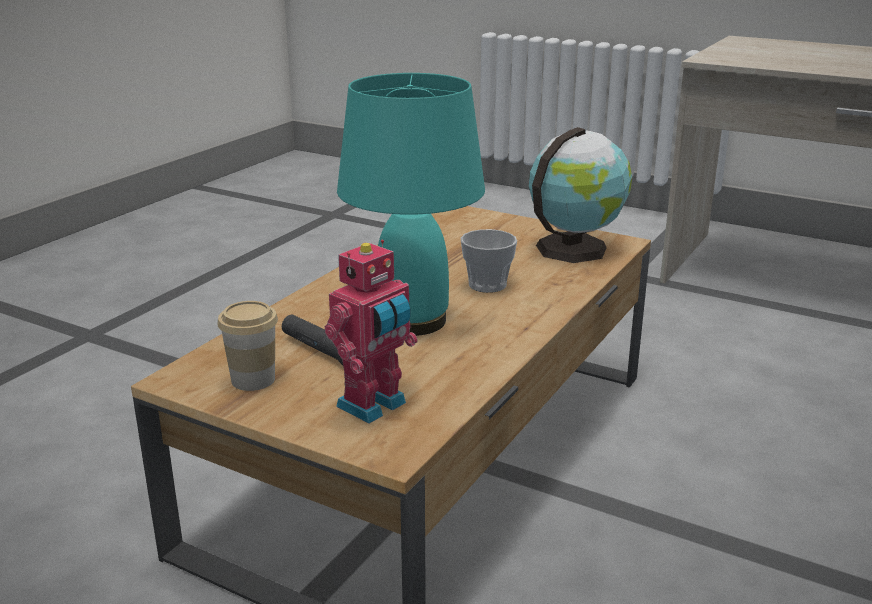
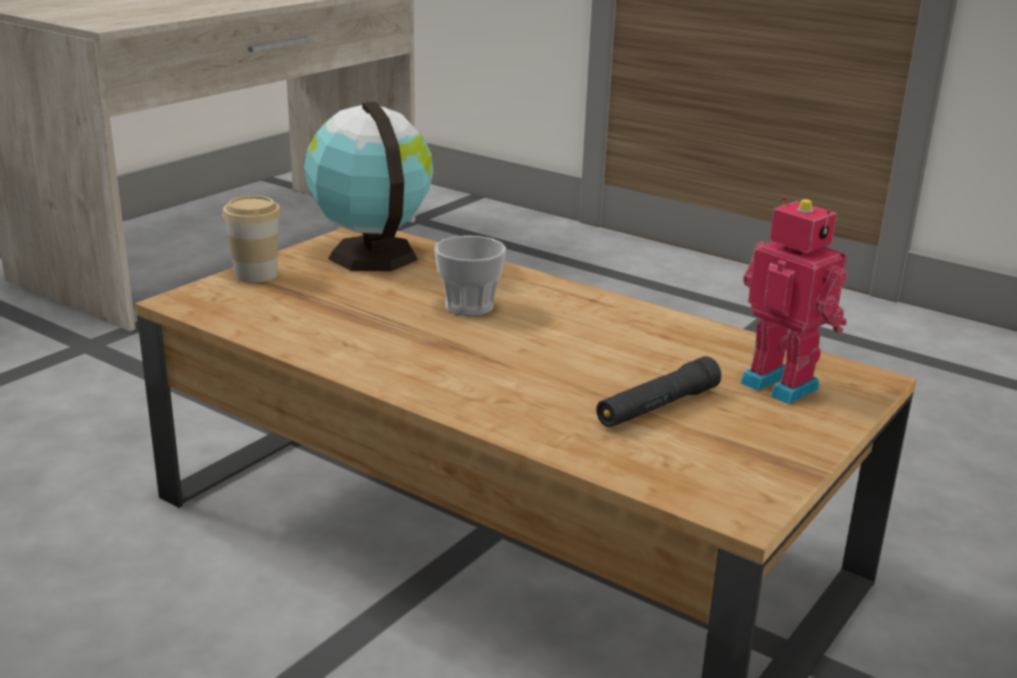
camera: 85 degrees left, 0 degrees up
(253, 379) = (734, 454): cup -> cup (256, 274)
(414, 321) = (568, 352): turquoise table lamp -> none

